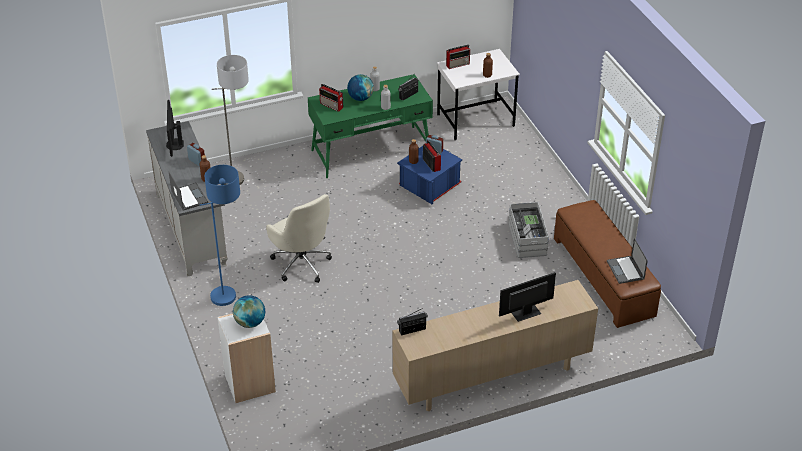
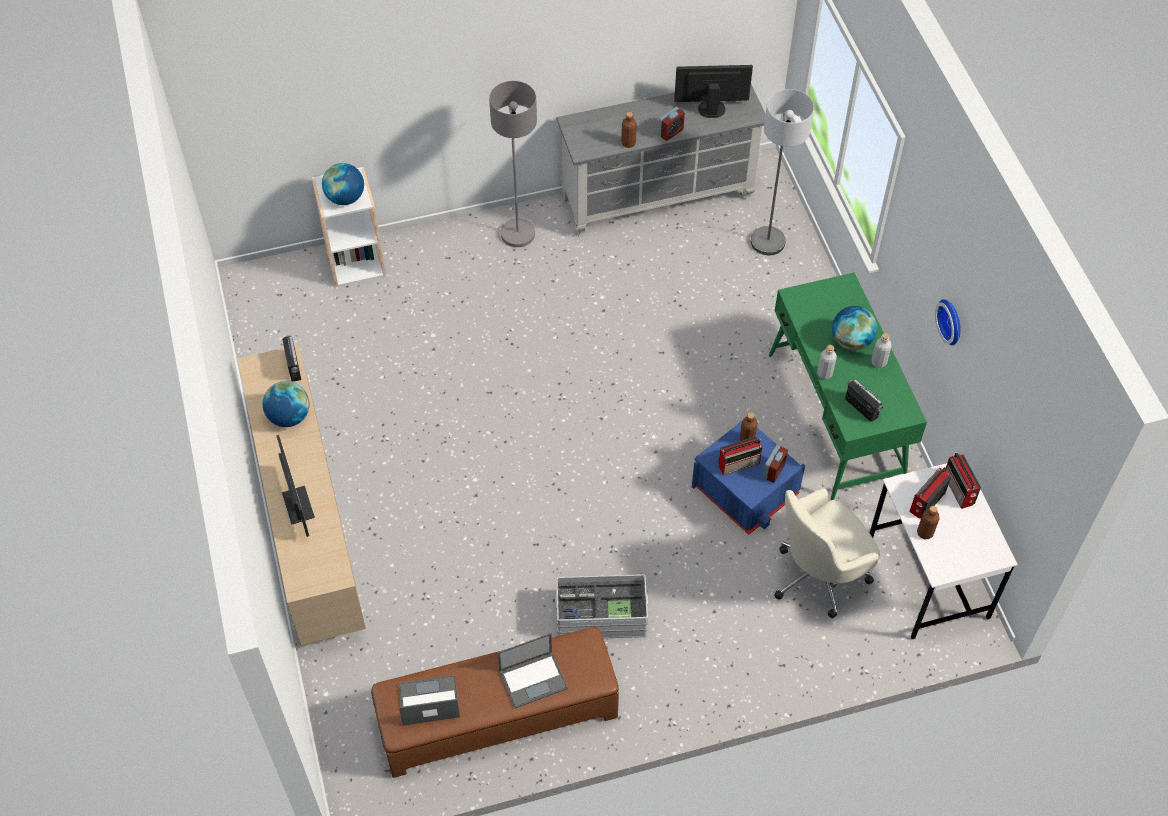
camera: 95 degrees right, 15 degrees up
(189, 196) = (591, 126): laptop -> laptop (534, 679)
(231, 295) = (519, 242): blue floor lamp -> grey floor lamp
(302, 264) = (572, 319): beige office chair -> beige office chair (818, 576)
(332, 105) = (830, 302): radio -> radio (926, 502)
(384, 24) = (952, 321): none -> wall clock
(456, 326) = (289, 416): none -> globe

